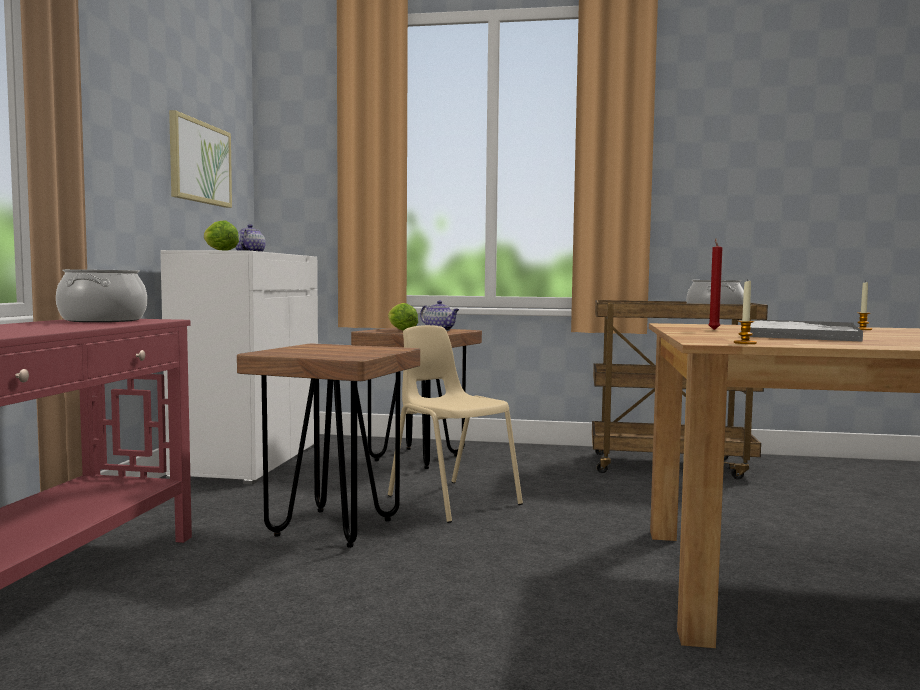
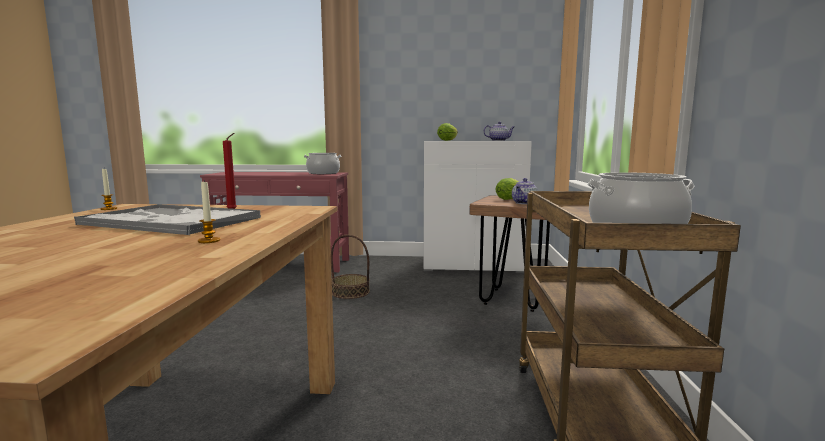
camera: 85 degrees right, 5 degrees up
(200, 162) = (480, 87): picture -> none
(334, 527) = (350, 292): brown stool -> basket
(452, 500) = (406, 314): beige chair -> none

